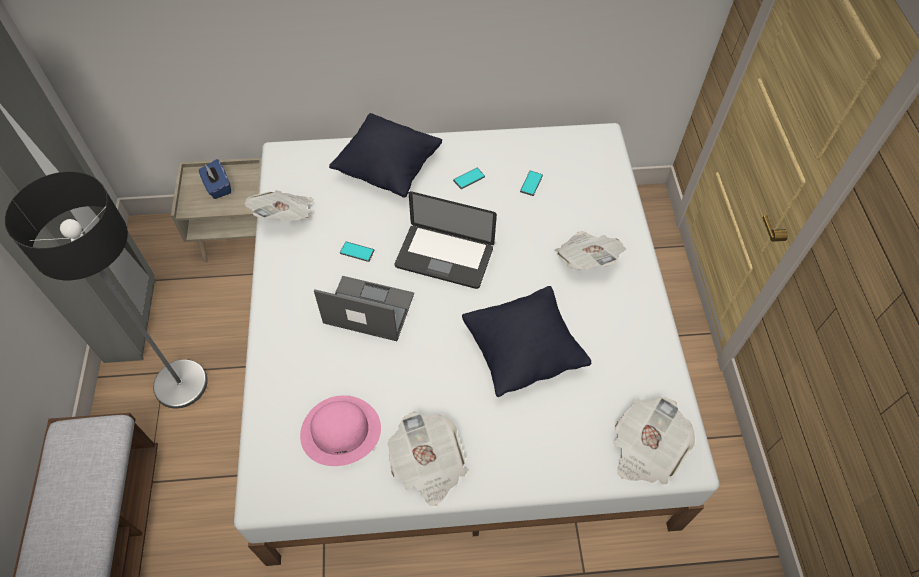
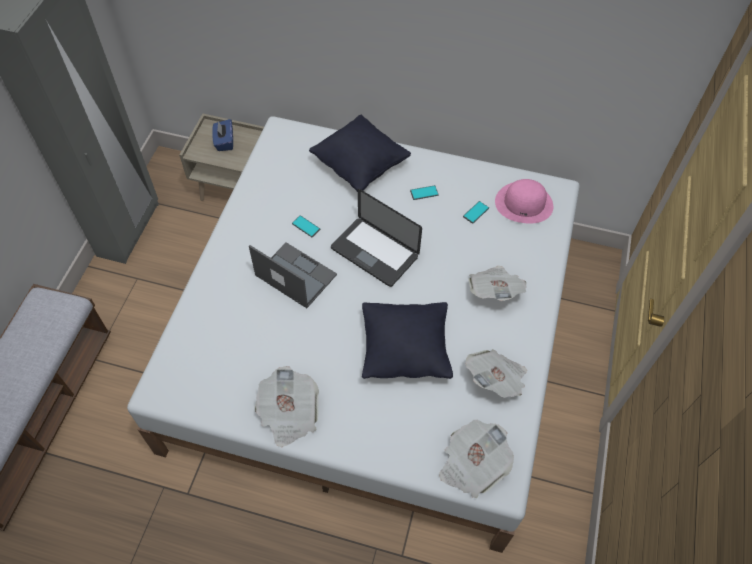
camera: 20 degrees right, 0 degrees up
(180, 384) = (146, 291): floor lamp -> none
(285, 216) = (262, 180): newspaper -> newspaper (496, 380)
(341, 431) = (233, 364): pink hat -> pink hat (524, 203)

